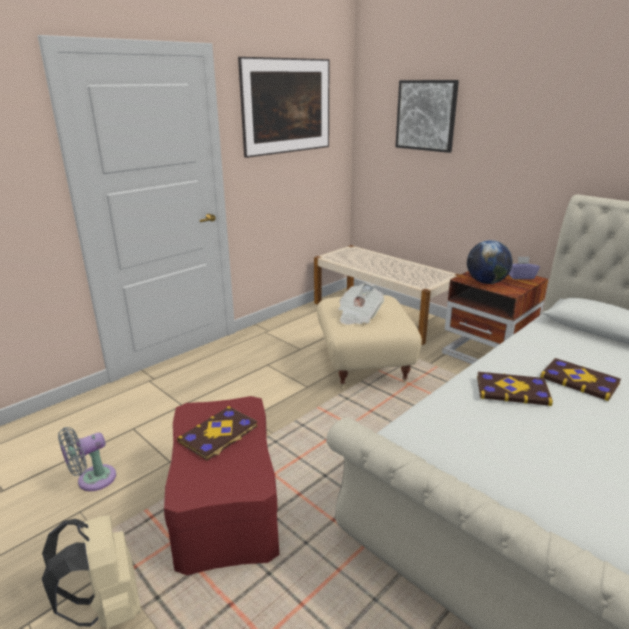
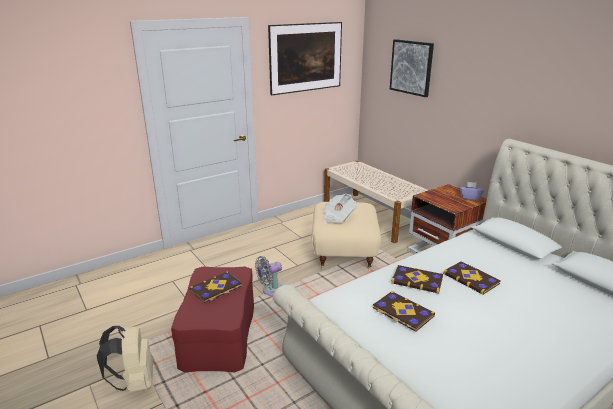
camera: 10 degrees right, 0 degrees up
(92, 480) = (140, 310): grey fan -> grey fan (271, 290)
(486, 282) = (439, 200): globe -> none
(520, 440) = (402, 312): none -> book

